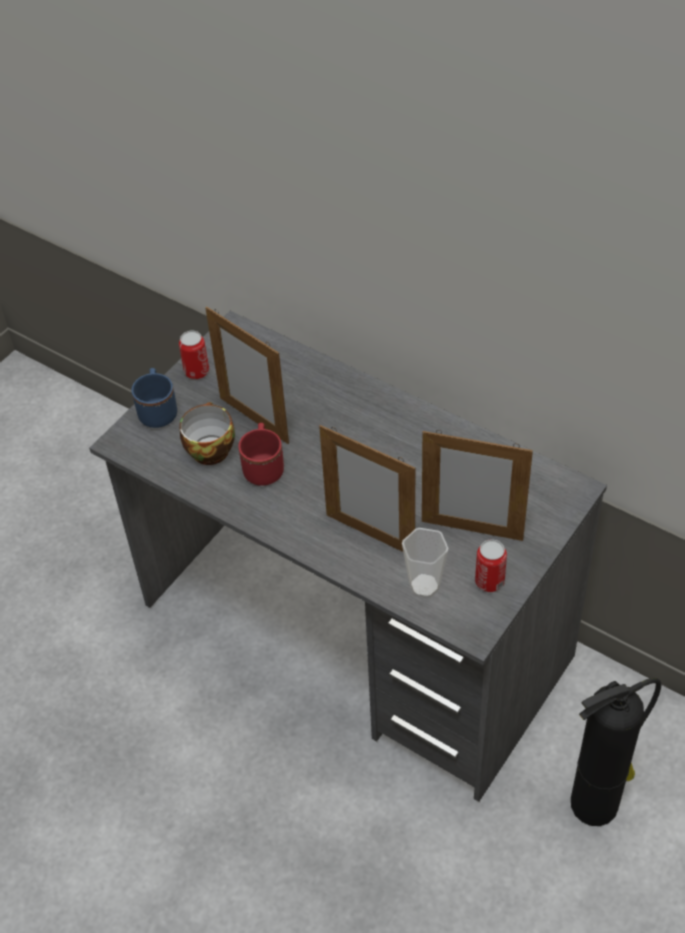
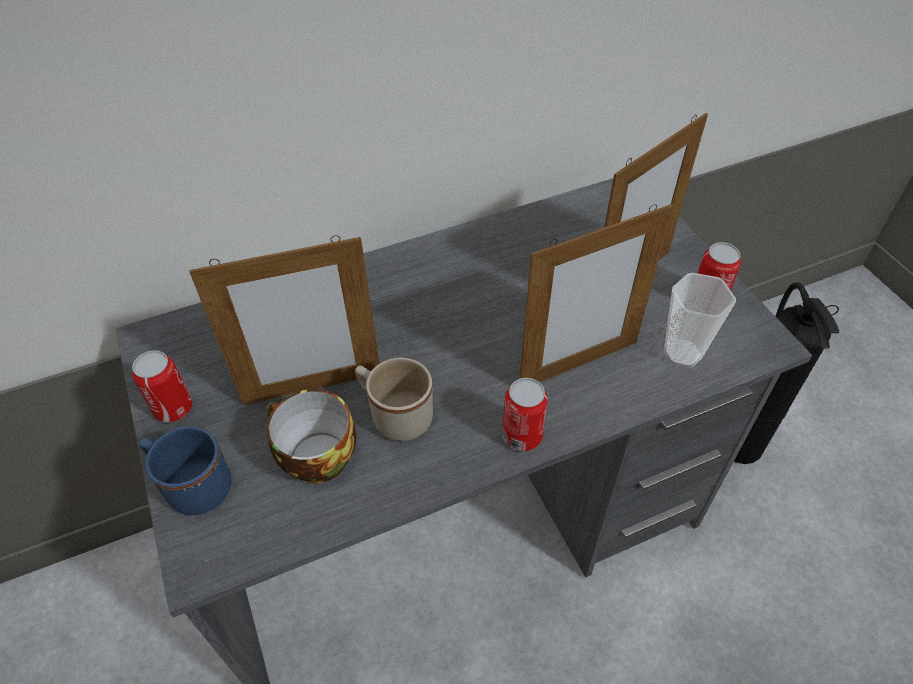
camera: 60 degrees left, 0 degrees up
(264, 466) = (395, 414): red mug -> beige mug
(292, 532) = (522, 436): none -> can

